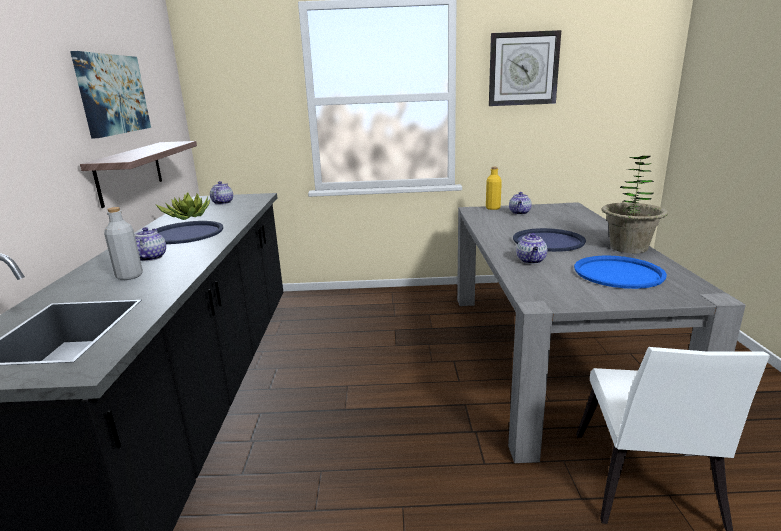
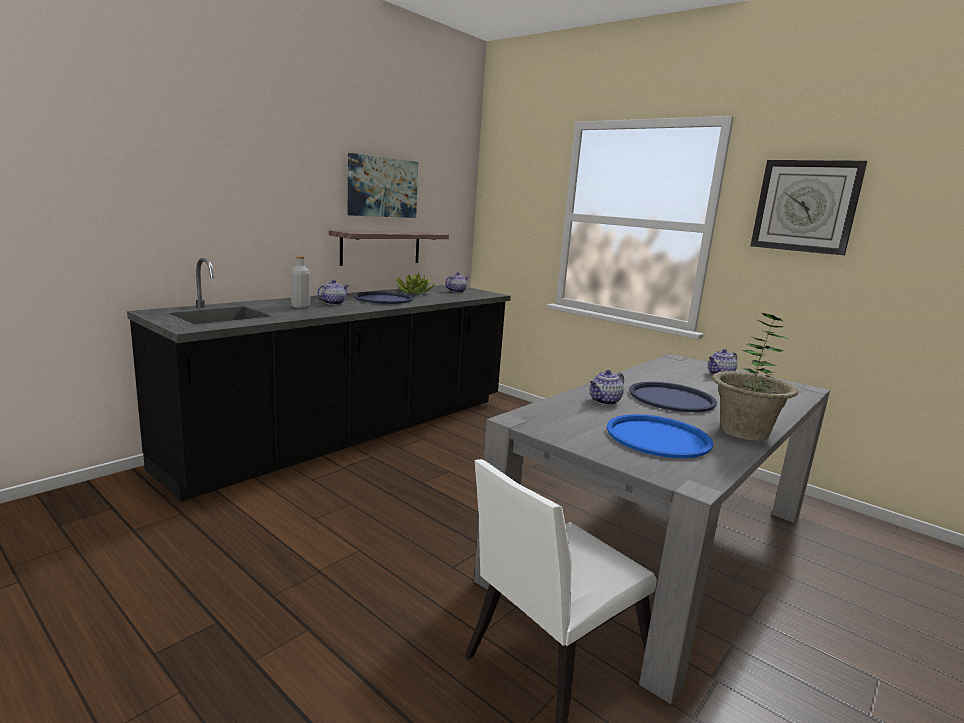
camera: 40 degrees right, 5 degrees down
(493, 208) = (703, 364): yellow bottle -> none

